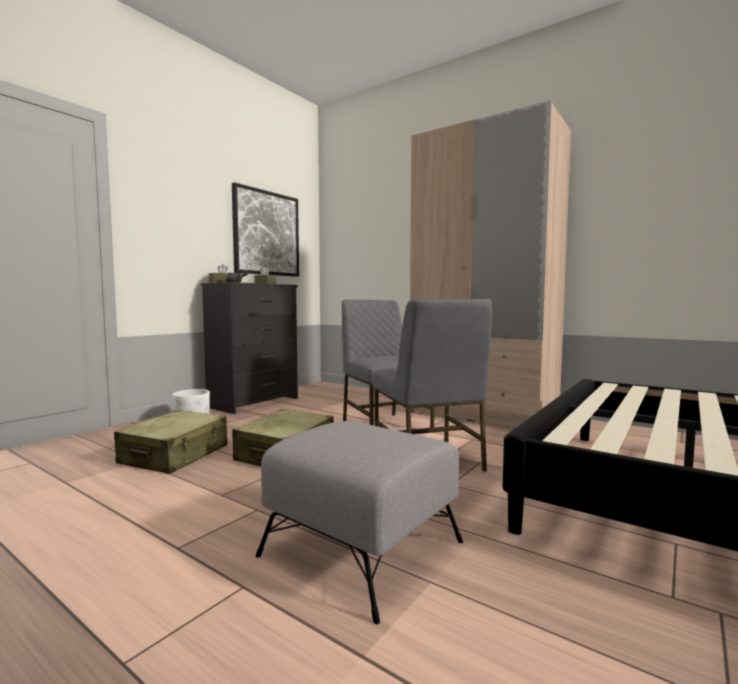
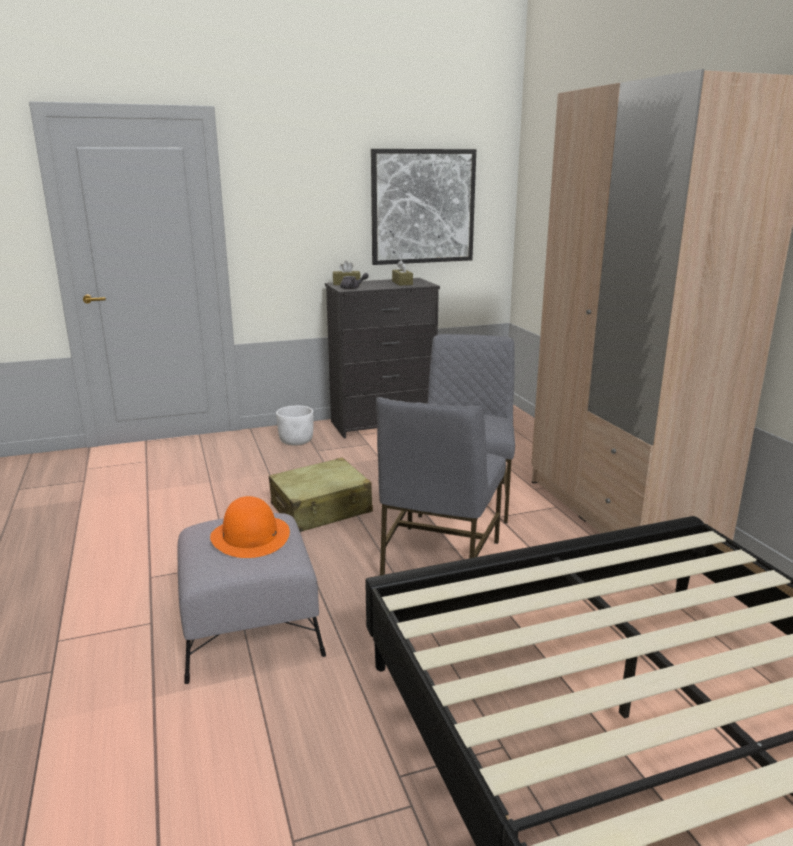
camera: 35 degrees right, 15 degrees up
(175, 455) = (239, 483): beige suitcase -> none
(364, 432) = (250, 536): none -> orange hat

